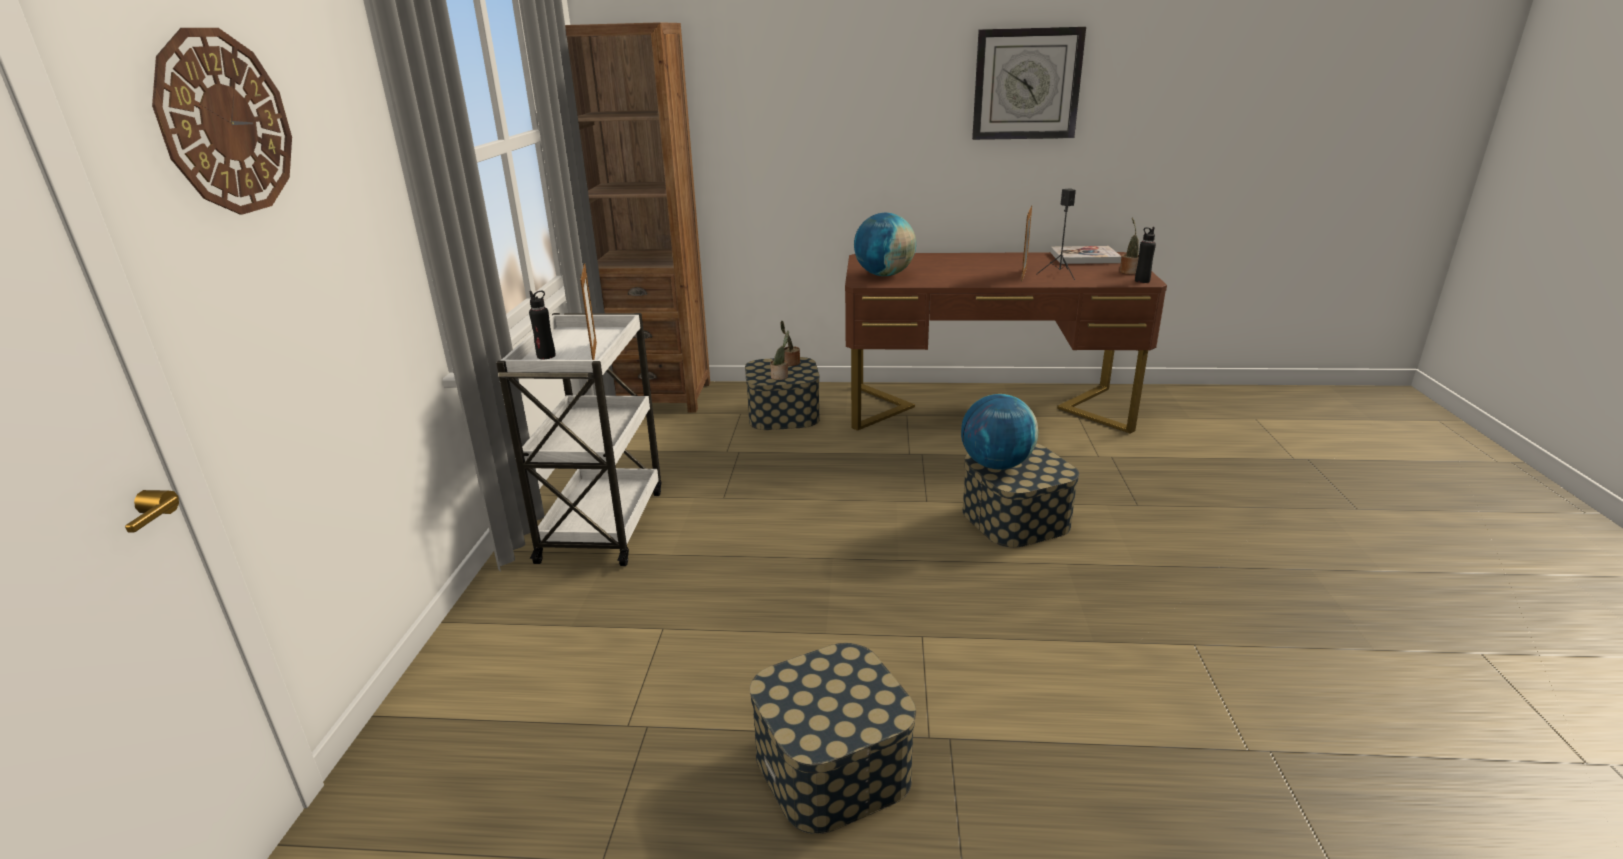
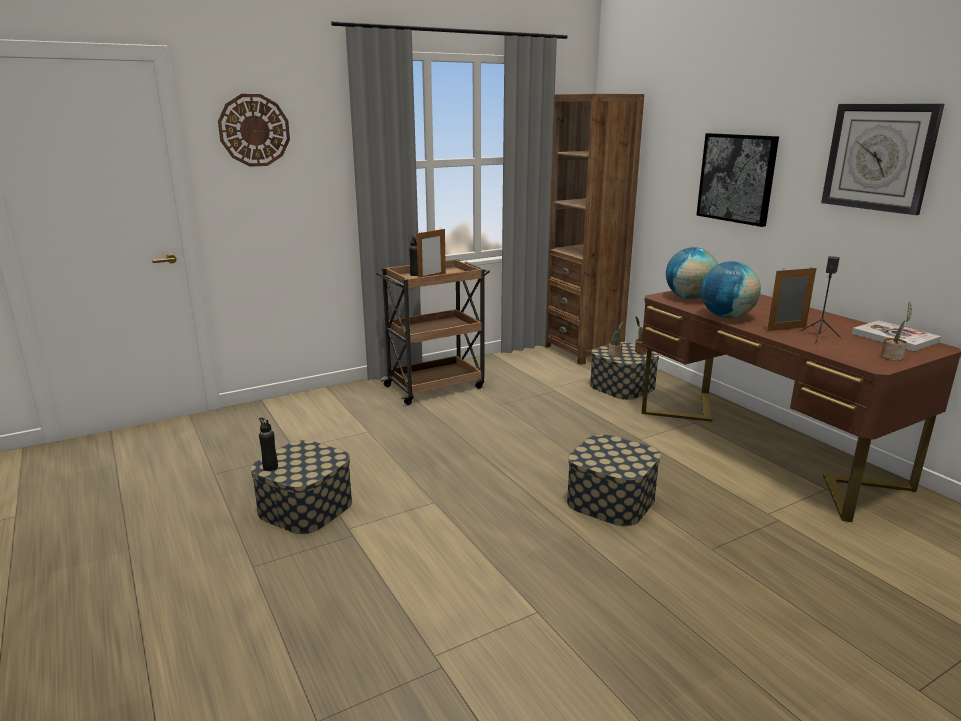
camera: 55 degrees right, 5 degrees down
(603, 523) = (436, 386): white cart -> brown cart
(853, 125) = (737, 178): none -> picture
(996, 465) = (601, 447): globe -> globe (726, 316)
(1142, 281) = (874, 364): black bottle -> black bottle (270, 467)

